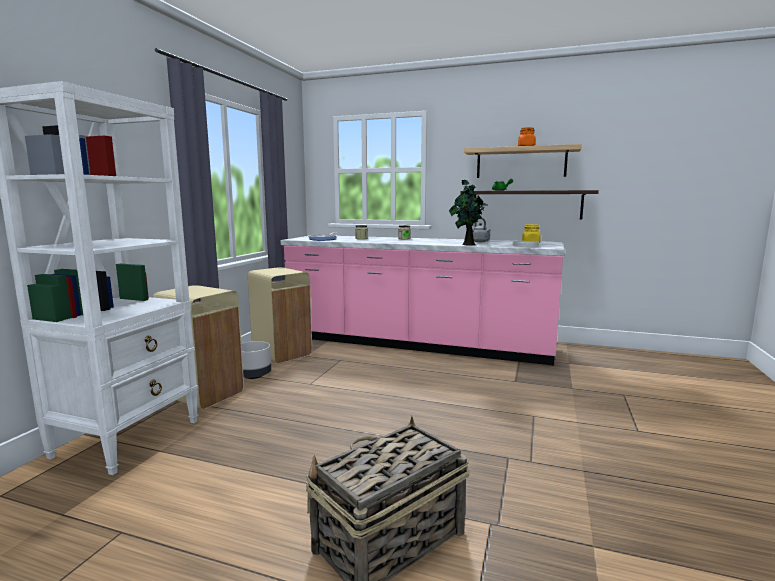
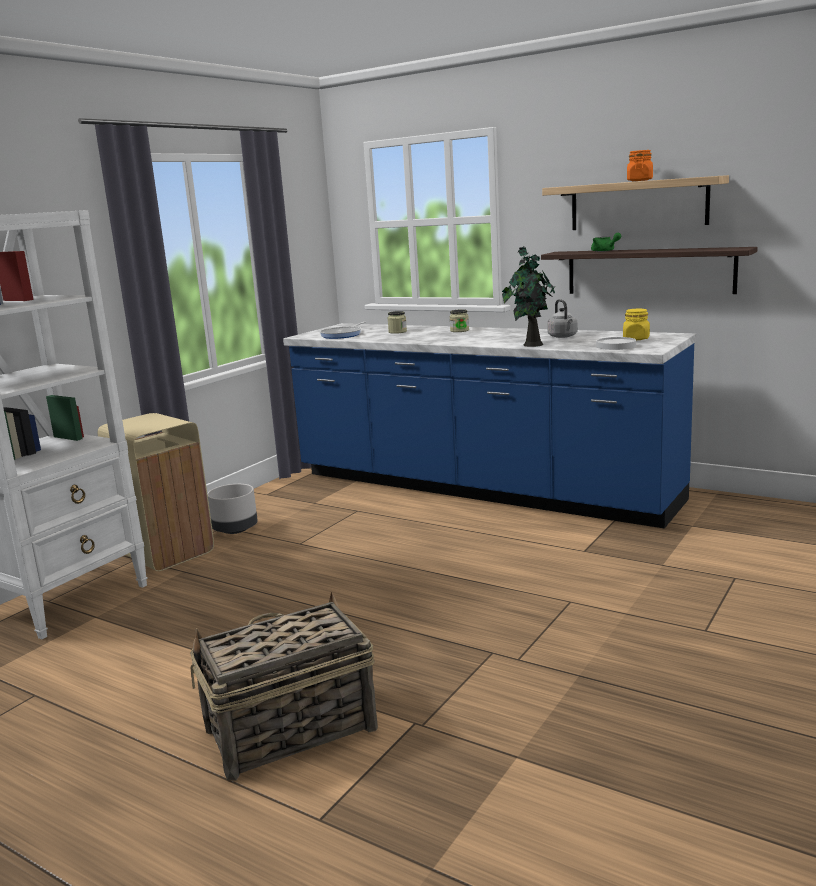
camera: 15 degrees right, 5 degrees up
(282, 353) = (285, 499): beige trash can -> none
(416, 344) = (479, 488): pink counter -> blue counter

